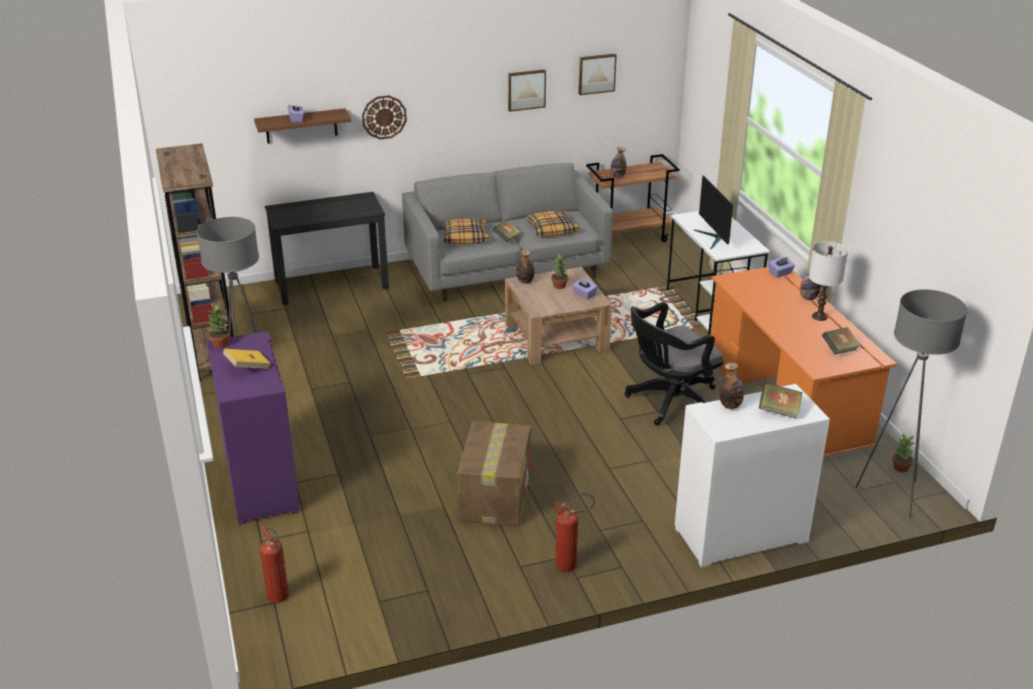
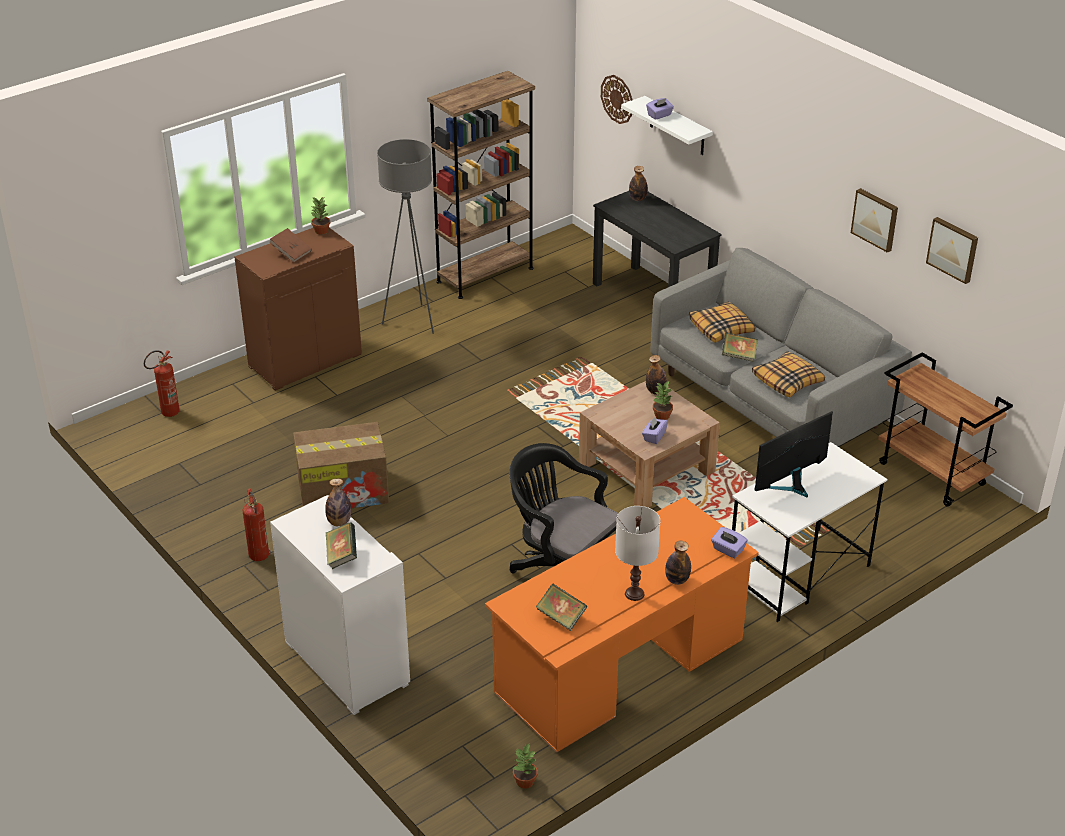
camera: 70 degrees right, 5 degrees up
(248, 367) = (291, 253): yellow book -> brown book
(260, 484) = (305, 360): purple cabinet -> brown cabinet
(301, 126) = (677, 126): brown shelf -> white shelf
(384, 117) = (742, 162): wall clock -> wall clock (617, 99)
(617, 176) = (924, 387): bottle -> bottle (637, 199)
(892, 495) = (466, 777): grey floor lamp -> none

